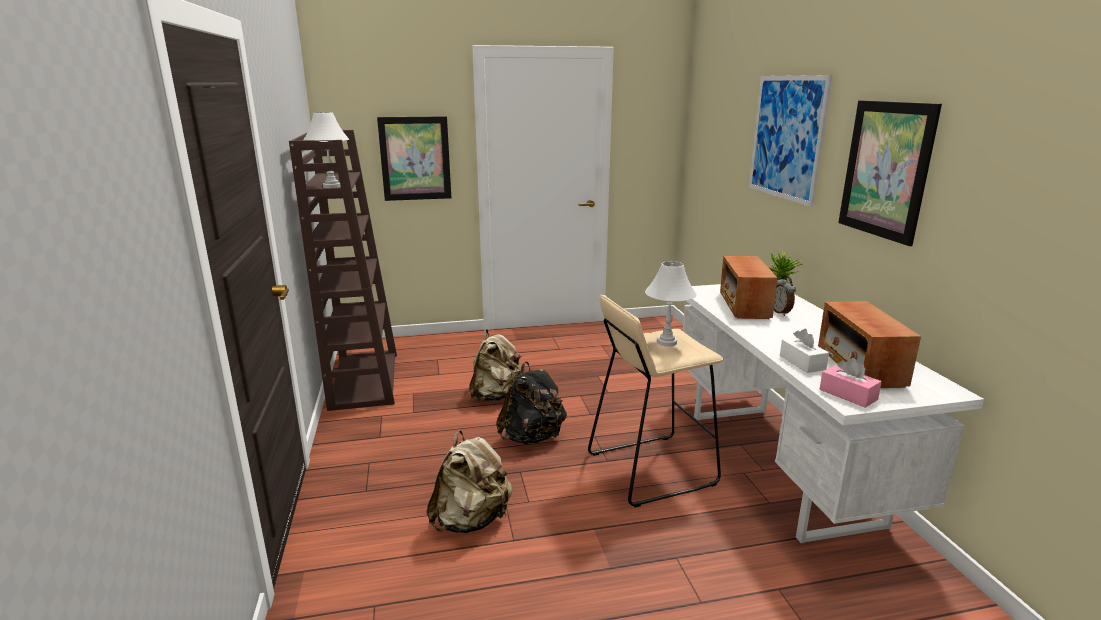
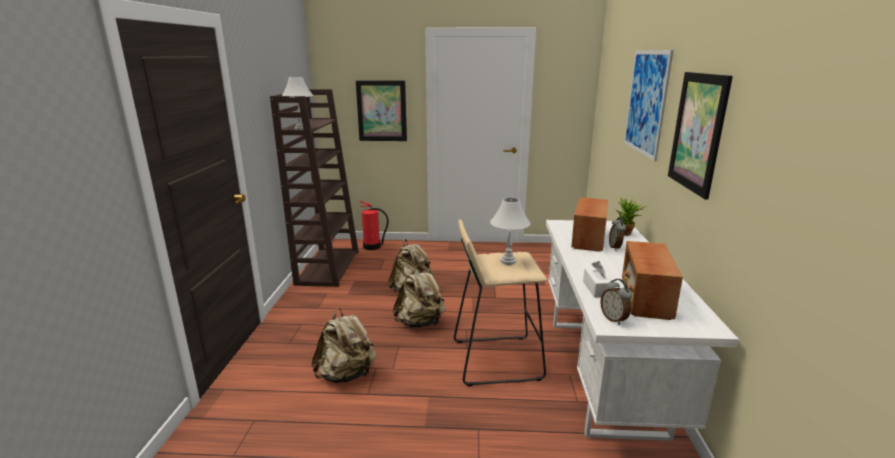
camera: 15 degrees right, 0 degrees up
(412, 345) = (372, 247): none -> fire extinguisher
(532, 437) = (420, 323): black backpack -> beige backpack
(848, 394) = (614, 319): pink tissue box -> alarm clock

